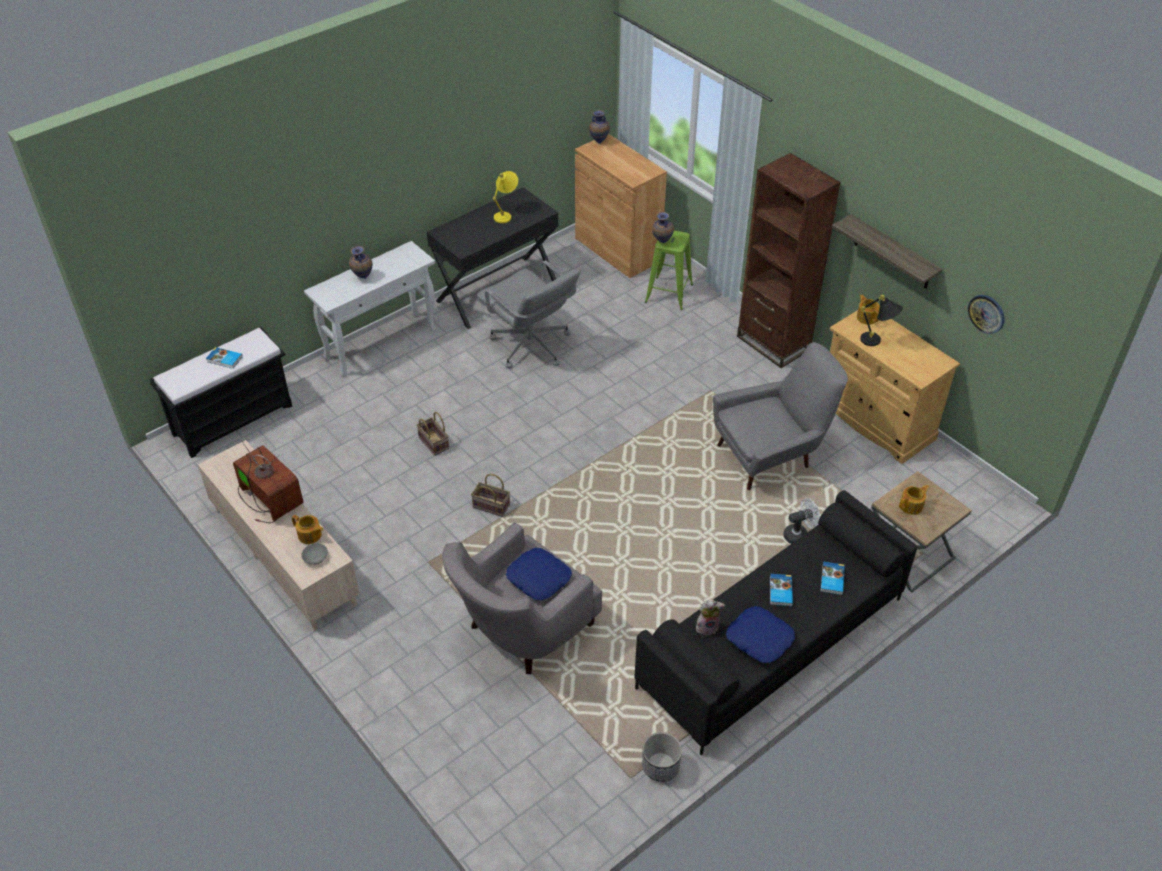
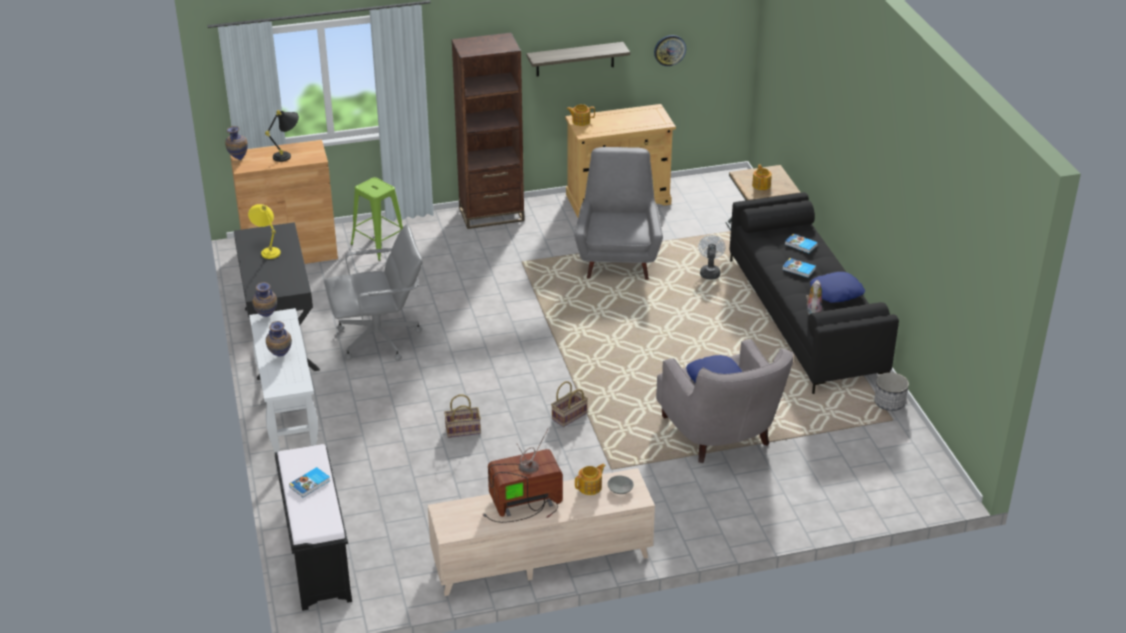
camera: 65 degrees left, 10 degrees down
(661, 242) = (373, 193): vase -> vase (266, 317)
(877, 342) = (612, 126): black table lamp -> black table lamp (288, 155)

